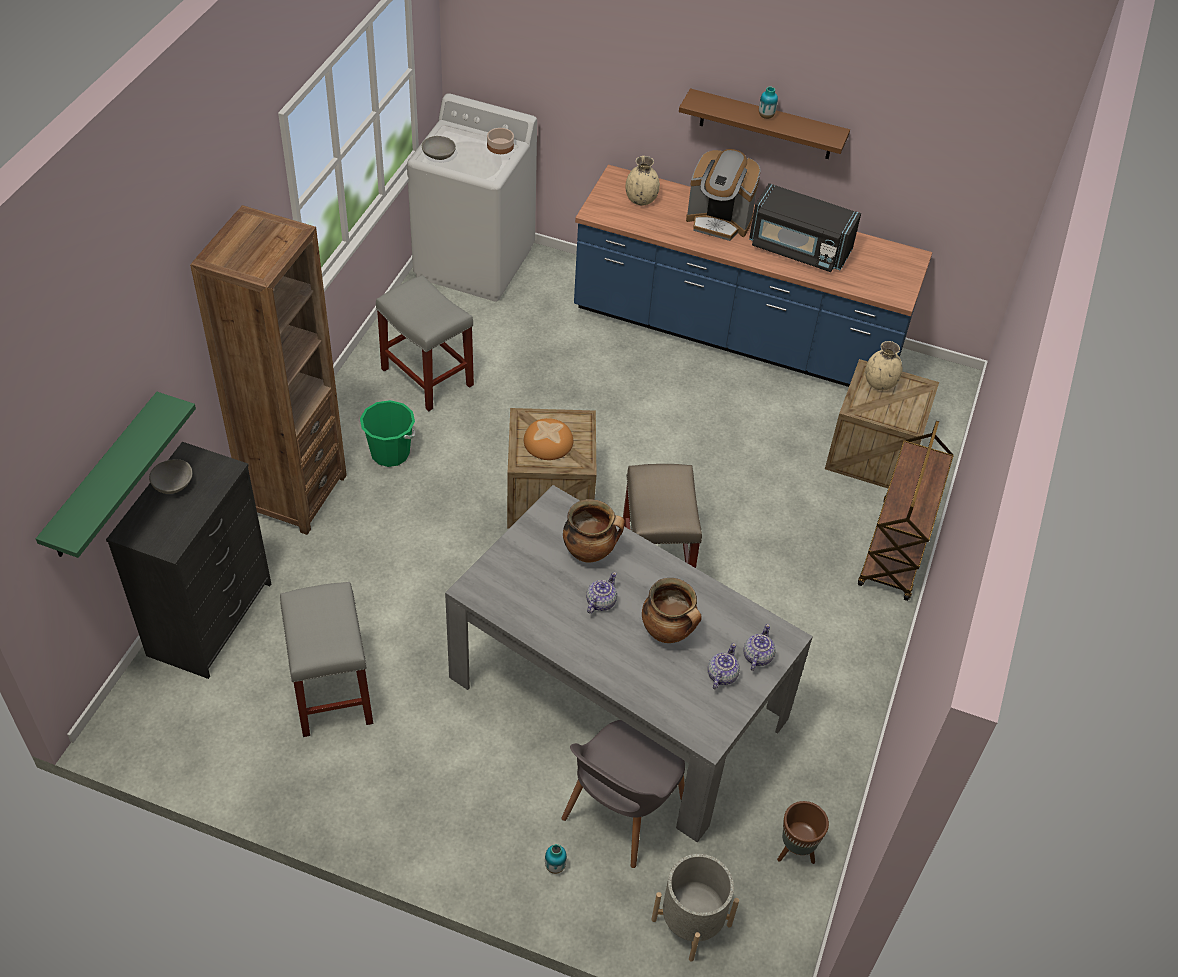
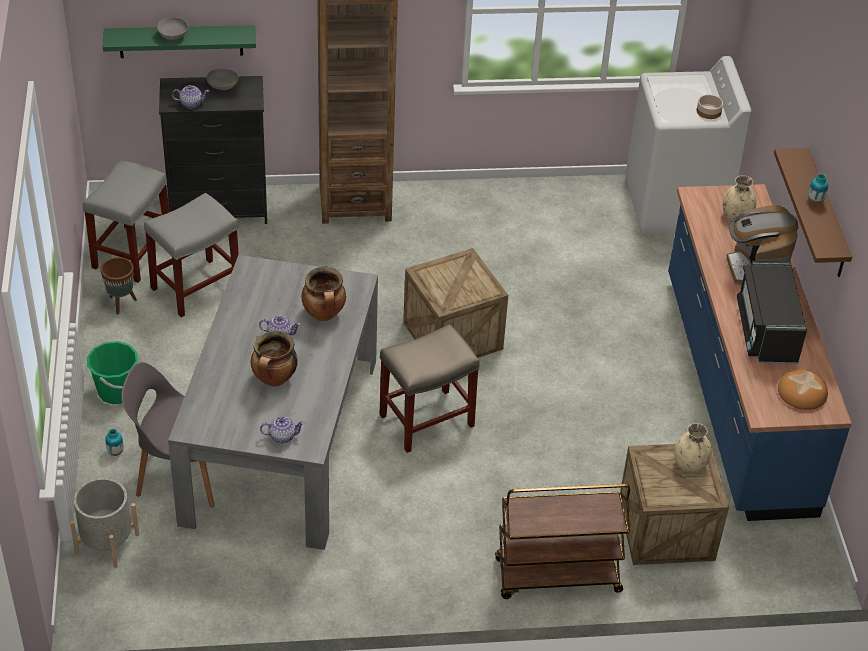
camera: 65 degrees right, 5 degrees down
(390, 453) = (430, 235): green bucket -> green bucket (116, 391)
(428, 378) = (523, 226): grey stool -> grey stool (132, 254)
(439, 155) = (664, 84): grey bowl -> grey bowl (173, 36)
(548, 442) = (452, 280): bread -> bread (802, 393)
(721, 675) = (251, 420): teapot -> teapot (191, 103)
(795, 852) = (199, 589): brown planter -> brown planter (121, 303)

